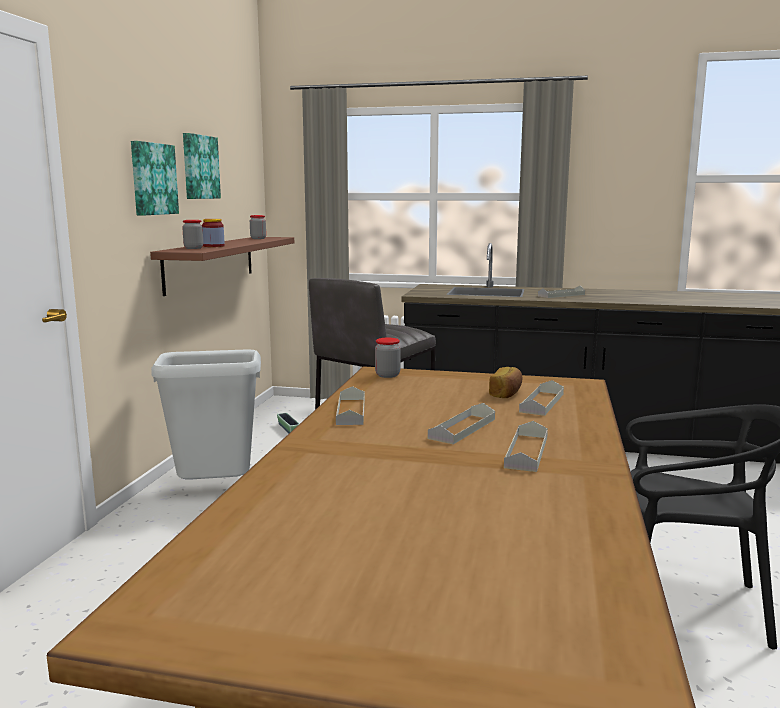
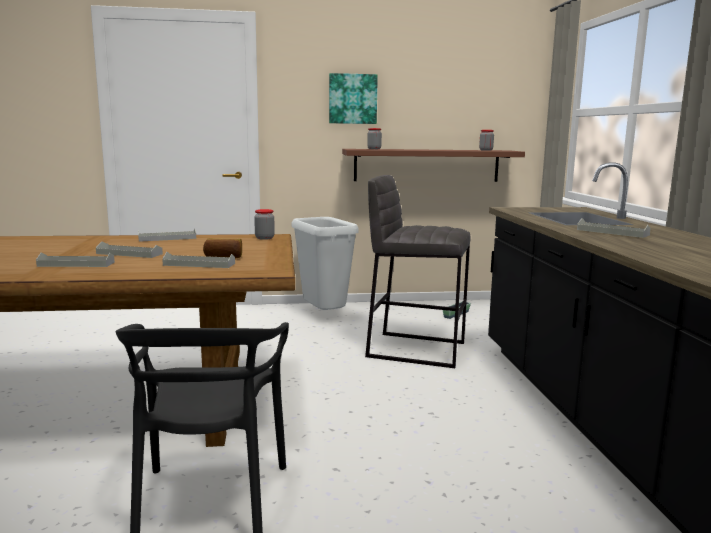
camera: 70 degrees right, 0 degrees up
(199, 167) = (420, 90): picture -> none
(213, 246) = (396, 149): jar -> none

